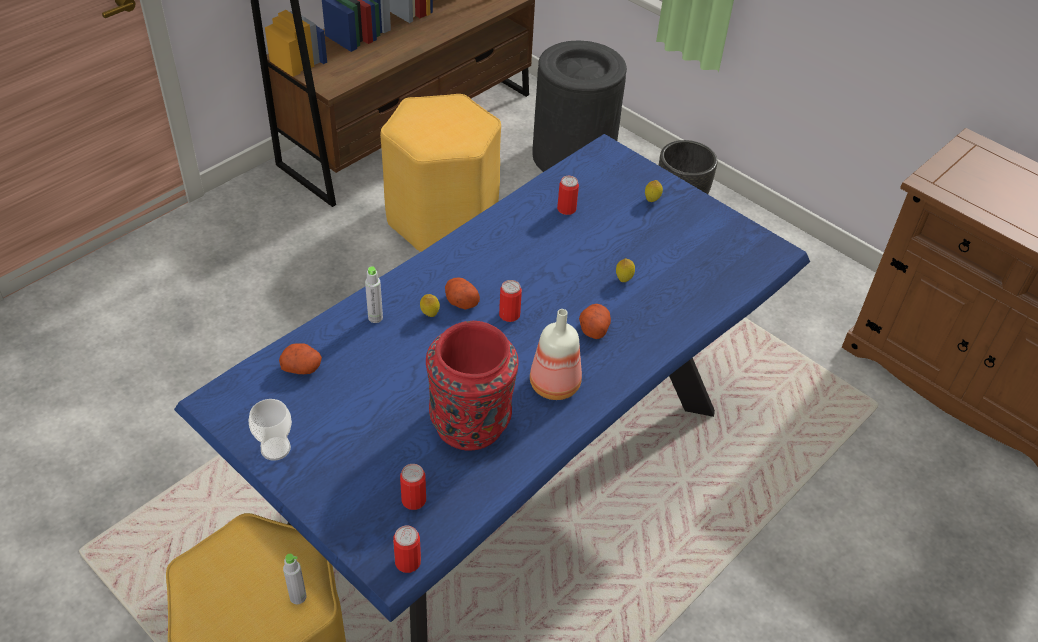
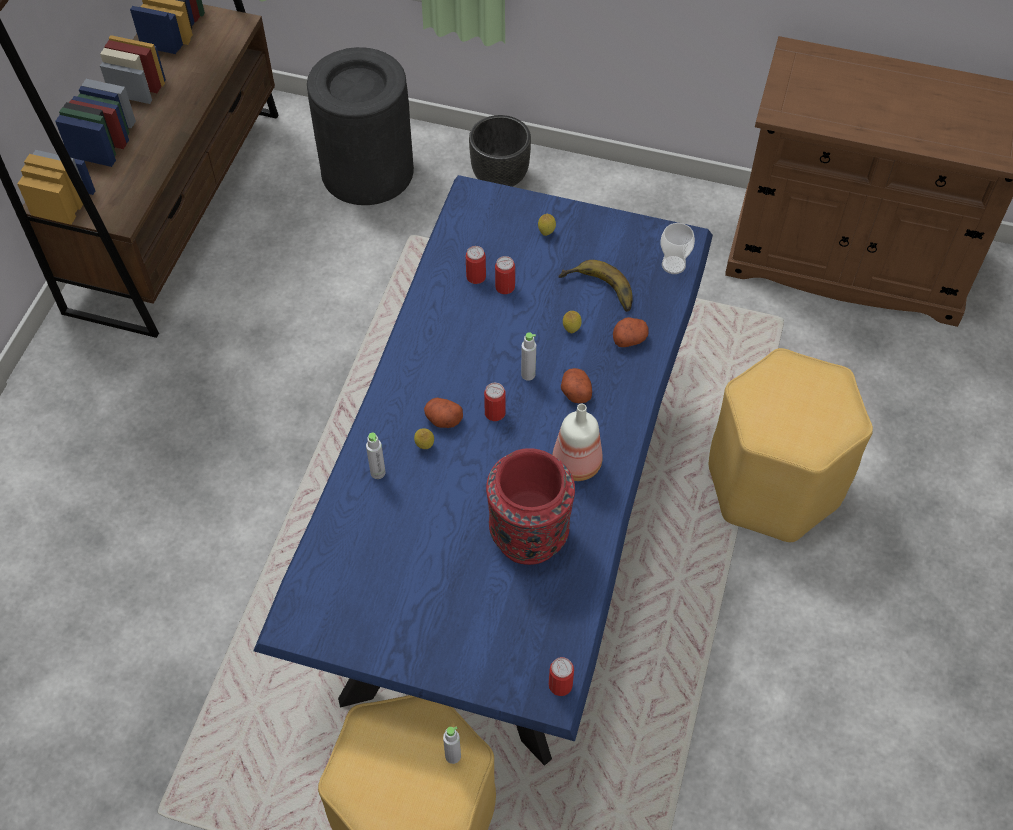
camera: 25 degrees left, 10 degrees up
(275, 448) = (379, 643): cup -> cup (673, 265)
(302, 367) = (347, 554): potato -> potato (629, 338)
(413, 500) = (529, 629): can -> can (505, 287)
(442, 219) = (279, 302): yellow stool -> yellow stool (773, 485)
(560, 298) = (528, 374): none -> grey bottle
(667, 261) = (597, 292): none -> banana

